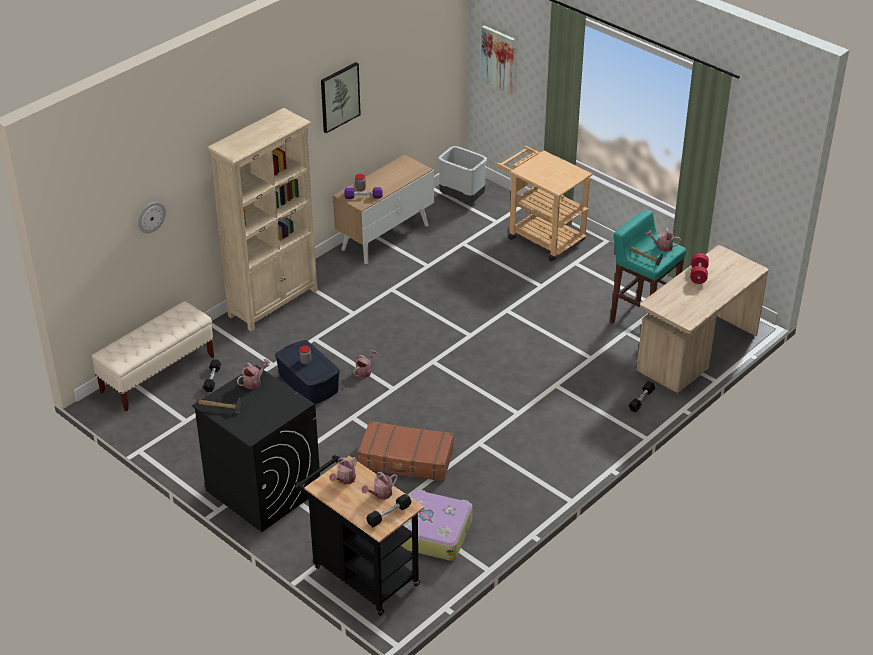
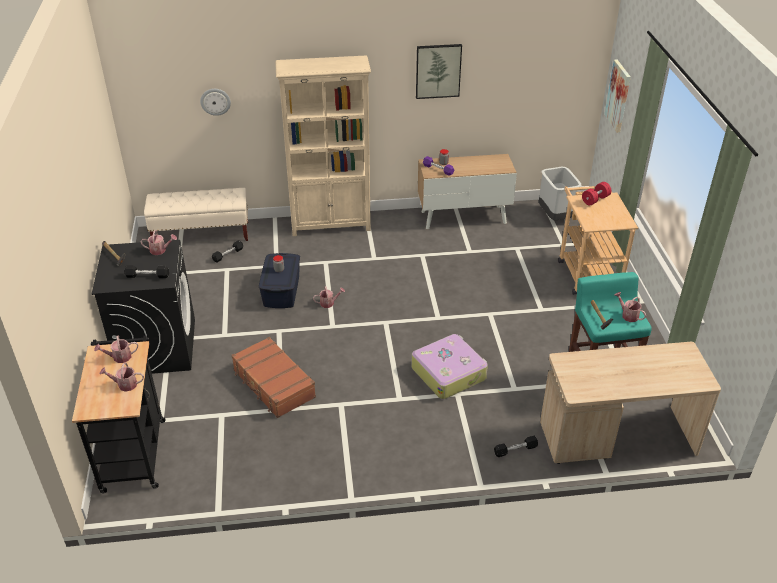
camera: 40 degrees right, 0 degrees up
(389, 515) = (107, 404): black dumbbell -> black dumbbell (147, 276)
(433, 532) = (219, 453): suitcase -> suitcase (449, 373)
(698, 275) = (638, 358): red dumbbell -> red dumbbell (595, 200)

